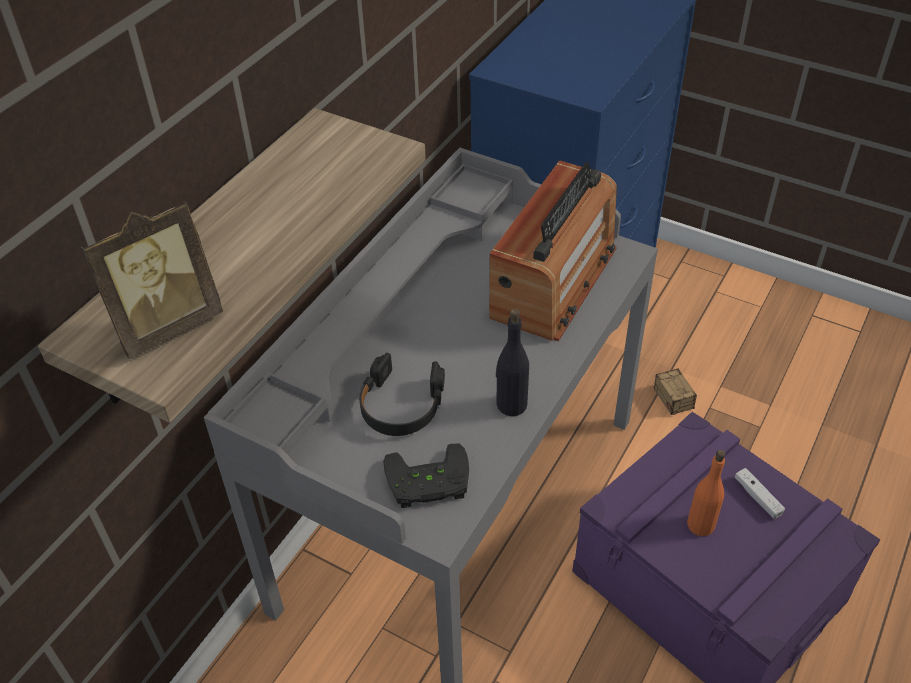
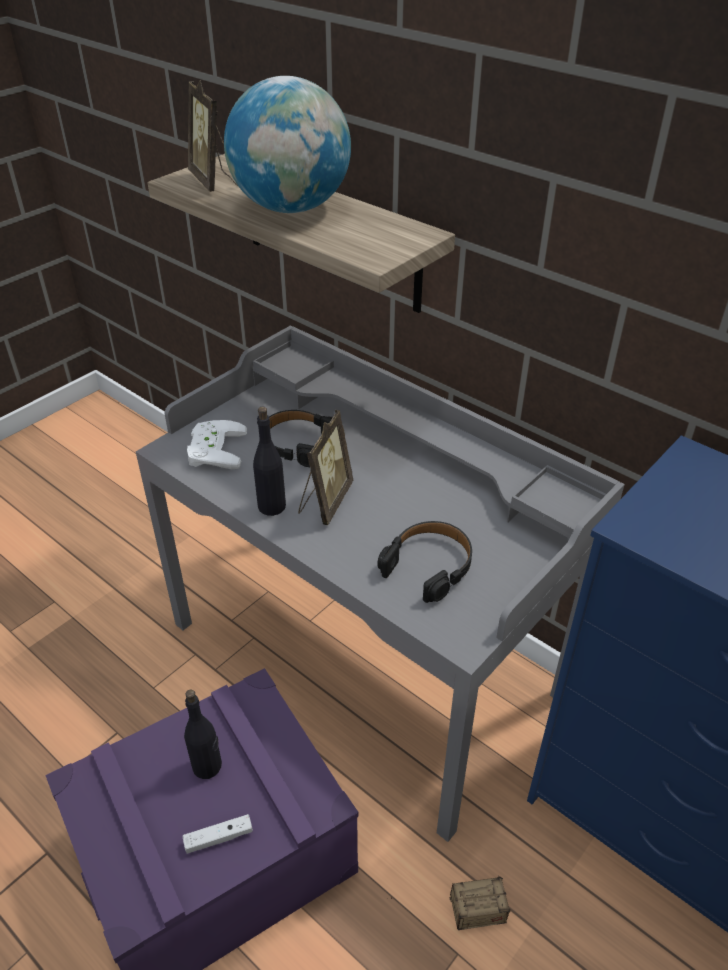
camera: 100 degrees right, 5 degrees down
(259, 232) = (291, 208): none -> globe
(428, 484) = (213, 449): black game controller -> white game controller
(491, 365) = (324, 501): none -> picture frame
(554, 281) = (429, 566): radio -> black headphones
(700, 524) = (207, 766): orange bottle -> black bottle

